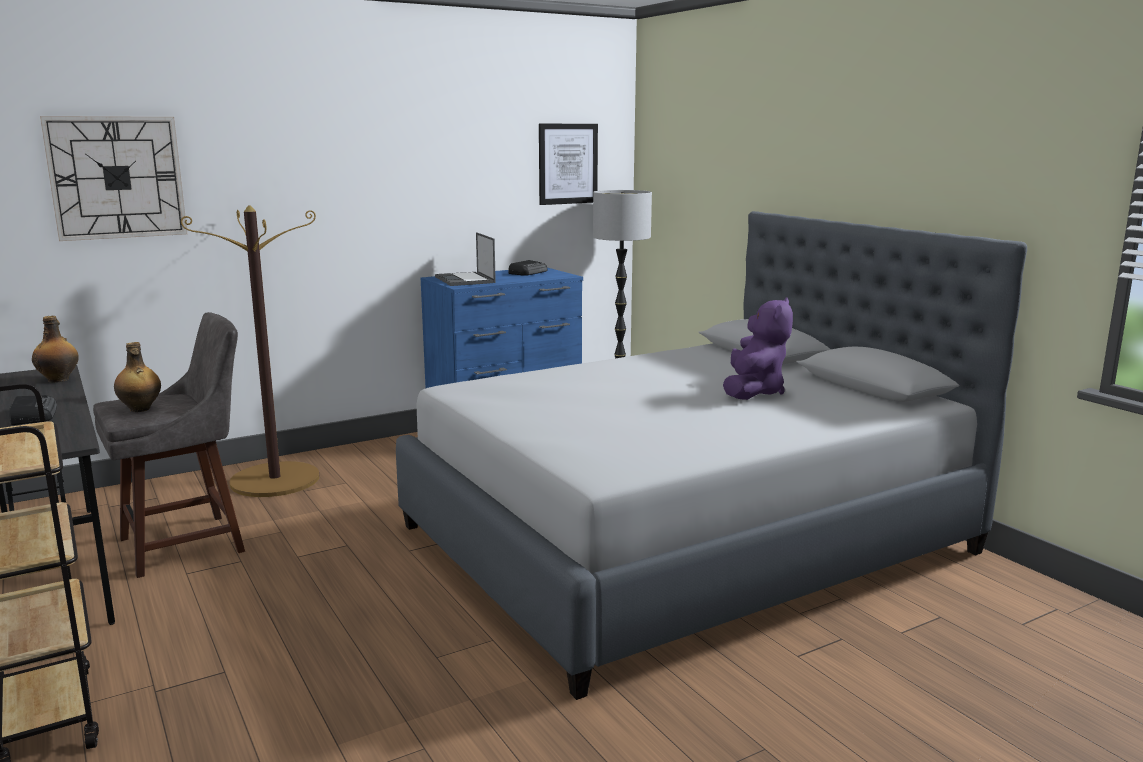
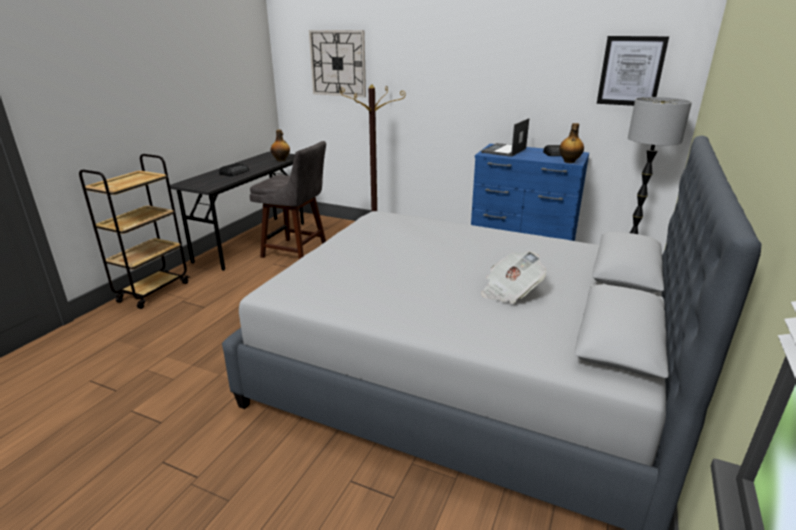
camera: 55 degrees right, 10 degrees up
(140, 409) = (276, 181): bottle -> bottle (569, 161)
(753, 392) = (510, 291): purple plush toy -> newspaper

